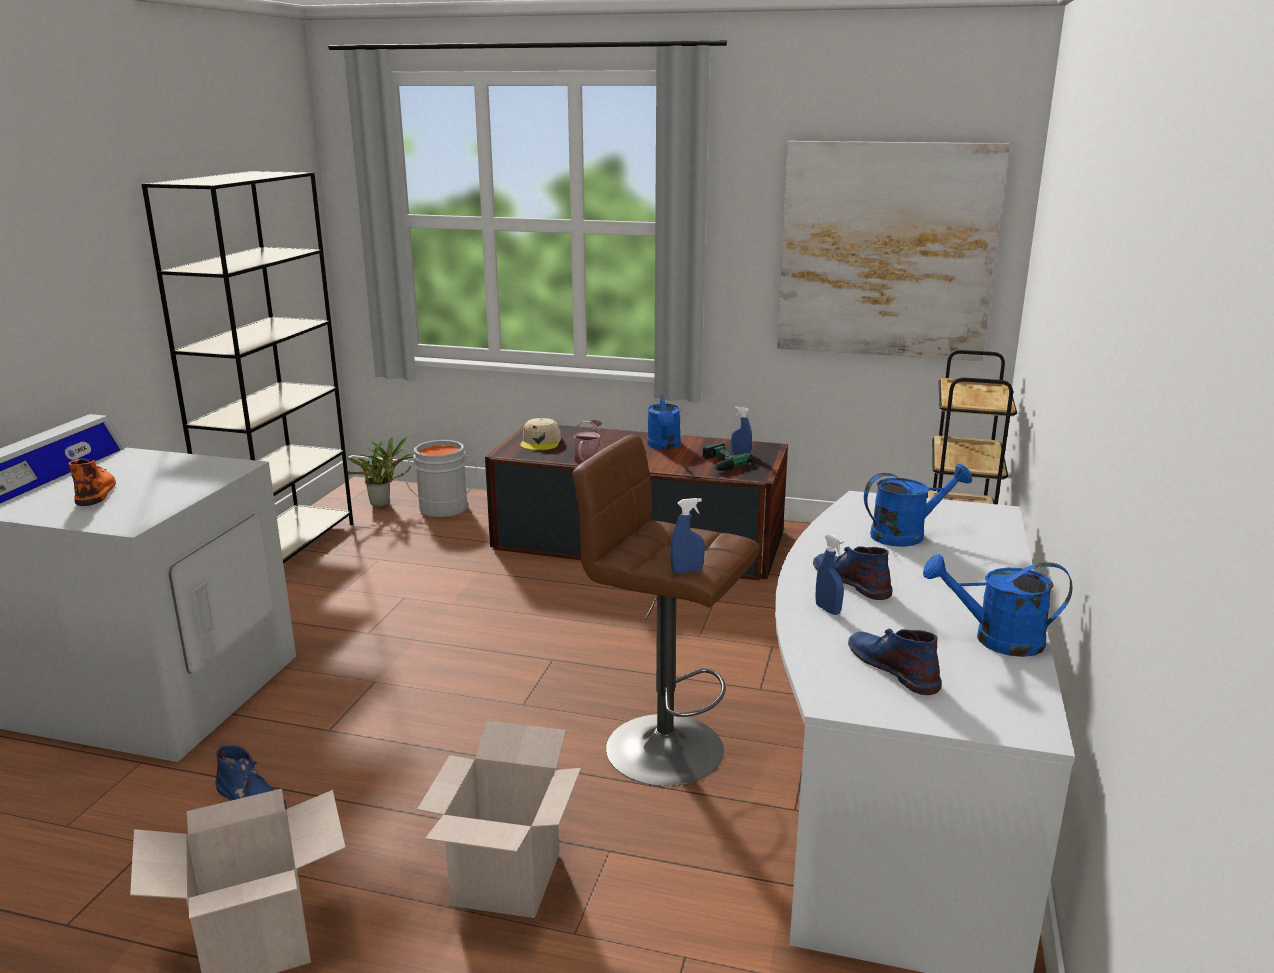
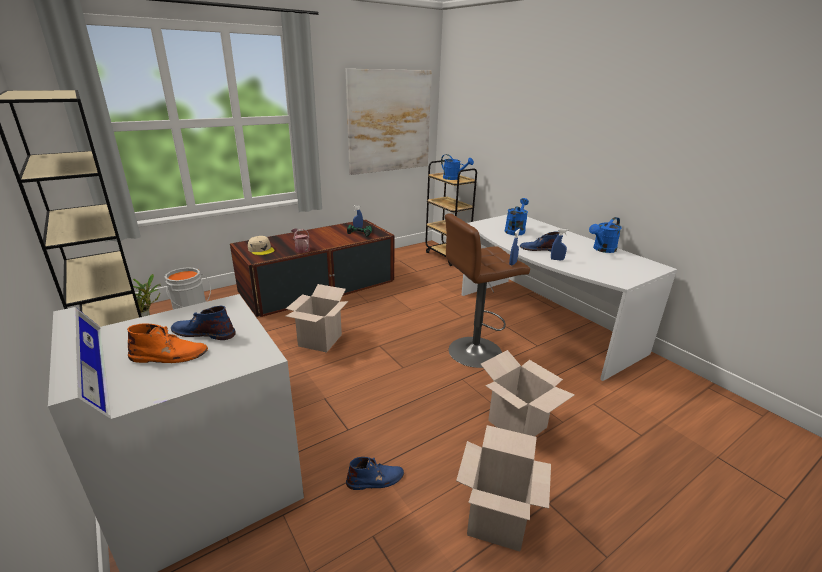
camera: 50 degrees left, 5 degrees up
(95, 491) = (169, 355): orange boot -> orange boot turned 150 degrees clockwise
(499, 612) = (320, 340): none -> cardboard box
(664, 446) = (321, 234): blue watering can -> blue watering can (454, 178)
(892, 667) = (606, 267): blue boot -> blue boot (203, 332)

